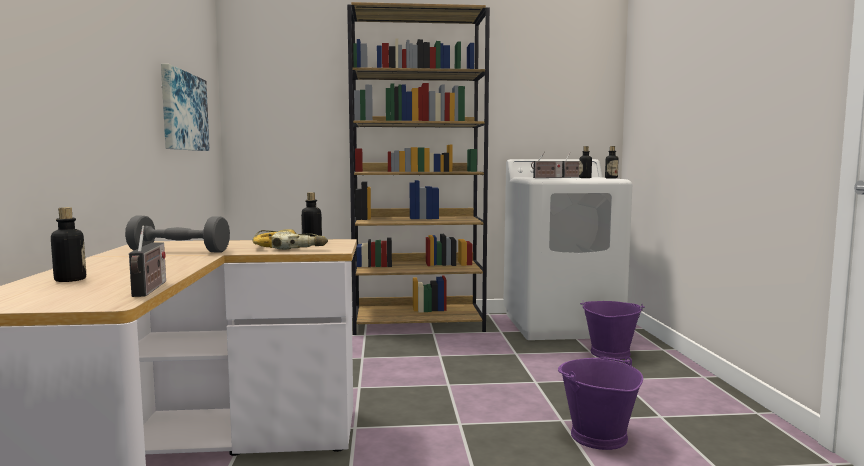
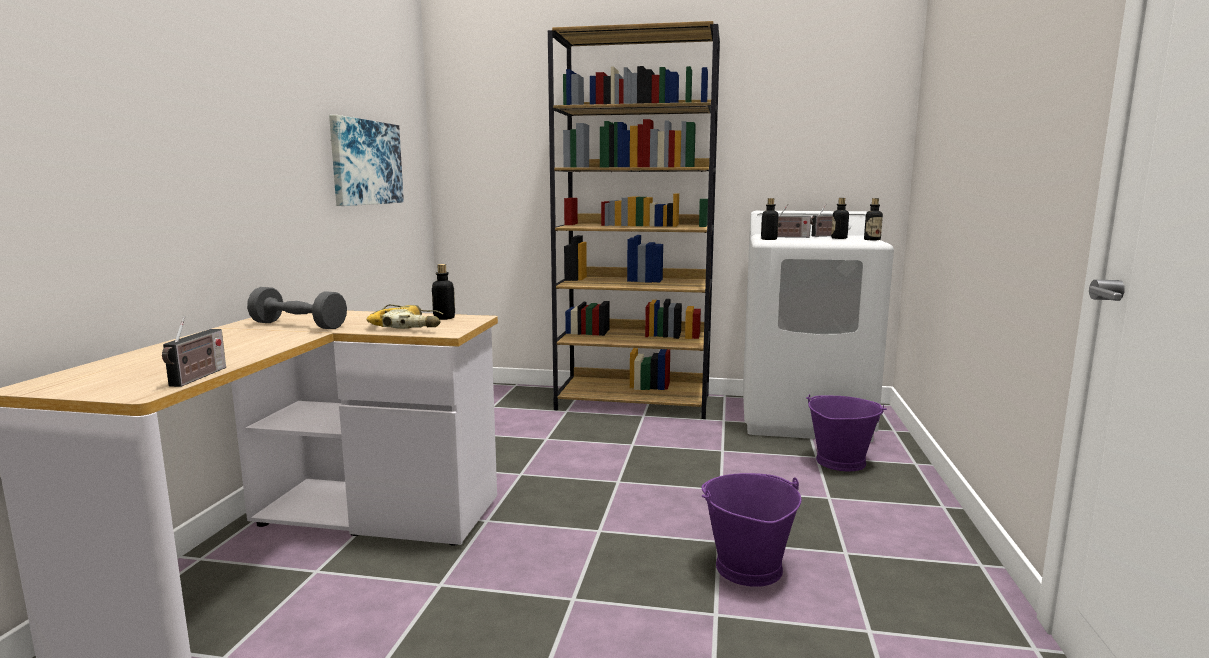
camera: 15 degrees right, 5 degrees up
(70, 279) = (153, 359): bottle -> bottle (769, 239)

